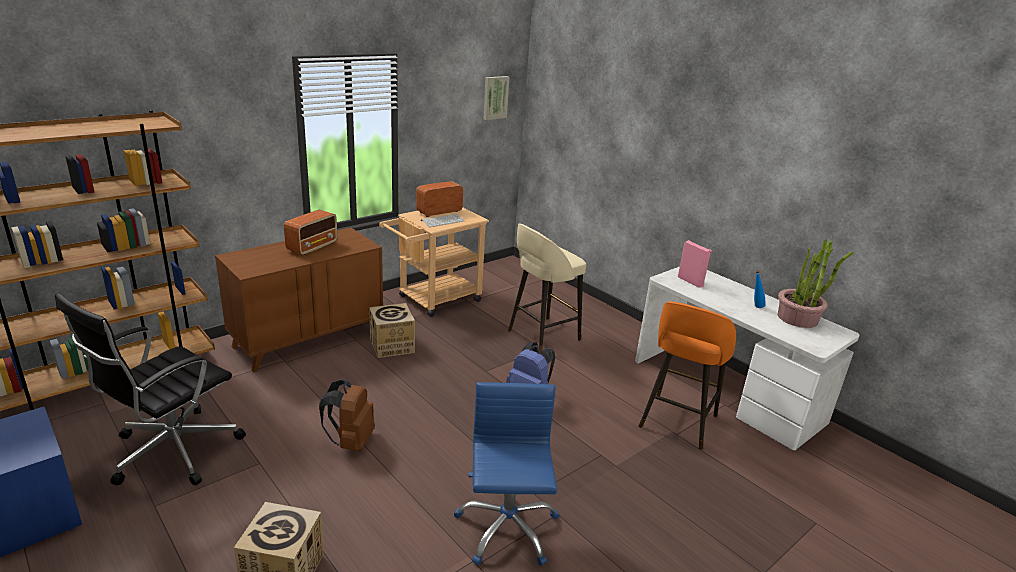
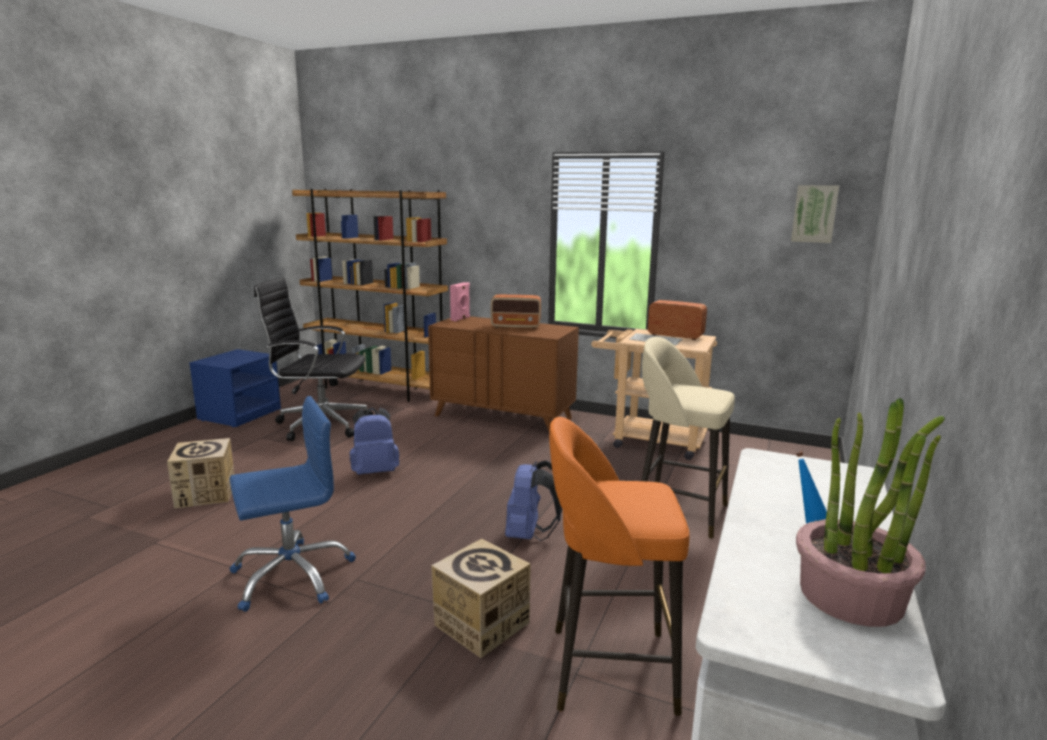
camera: 65 degrees right, 10 degrees down
(351, 441) = (375, 471): brown backpack -> blue backpack
(392, 346) = (537, 446): cardboard box -> cardboard box (481, 624)
(691, 281) = (798, 476): pink speaker -> pink speaker (461, 319)

